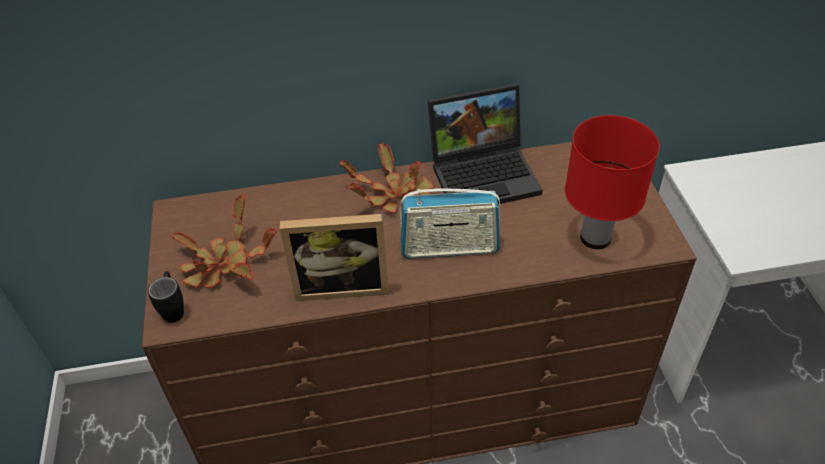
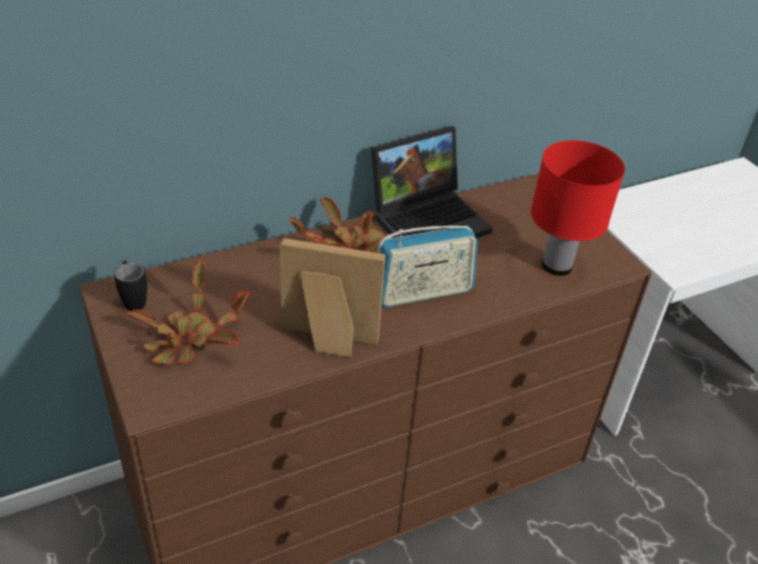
camera: 20 degrees left, 5 degrees down
(174, 309) = (150, 391): black mug -> black mug (133, 299)
(342, 285) = (327, 341): picture frame -> picture frame turned 150 degrees counterclockwise

